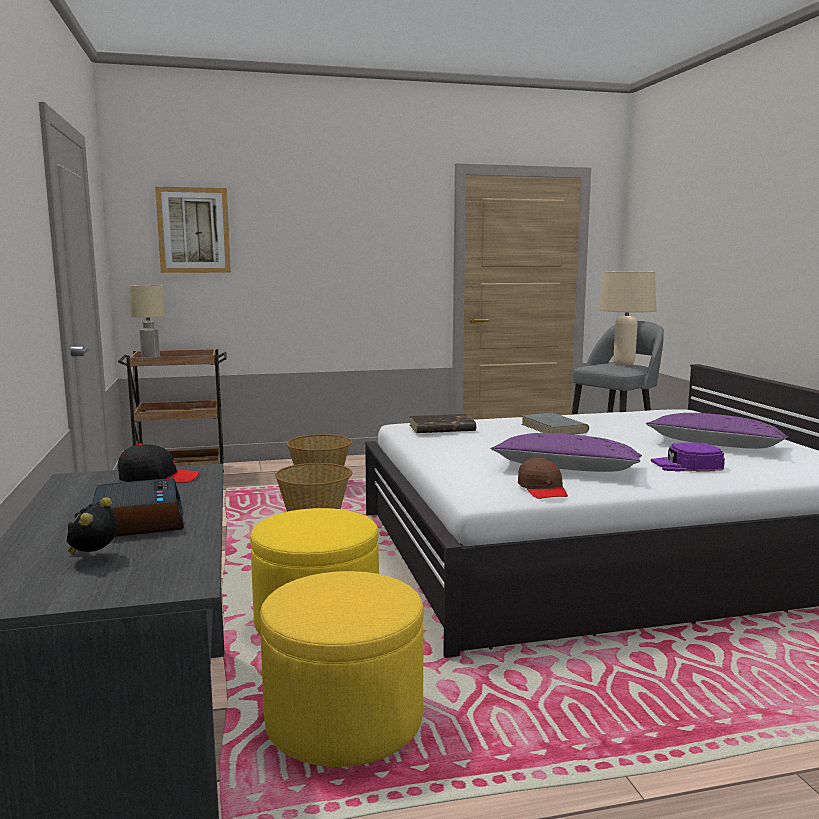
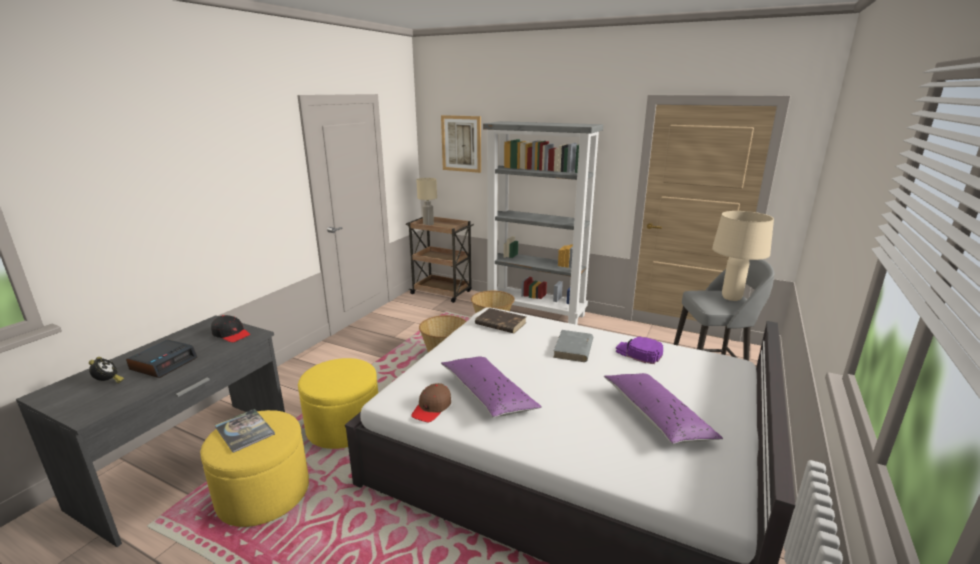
camera: 40 degrees right, 10 degrees up
(94, 557) = (108, 382): alarm clock -> alarm clock turned 105 degrees clockwise
(325, 598) = (244, 431): none -> book
(348, 463) = (536, 312): none -> grey bookcase
(687, 465) = (576, 429): purple cap -> purple cap (638, 353)

